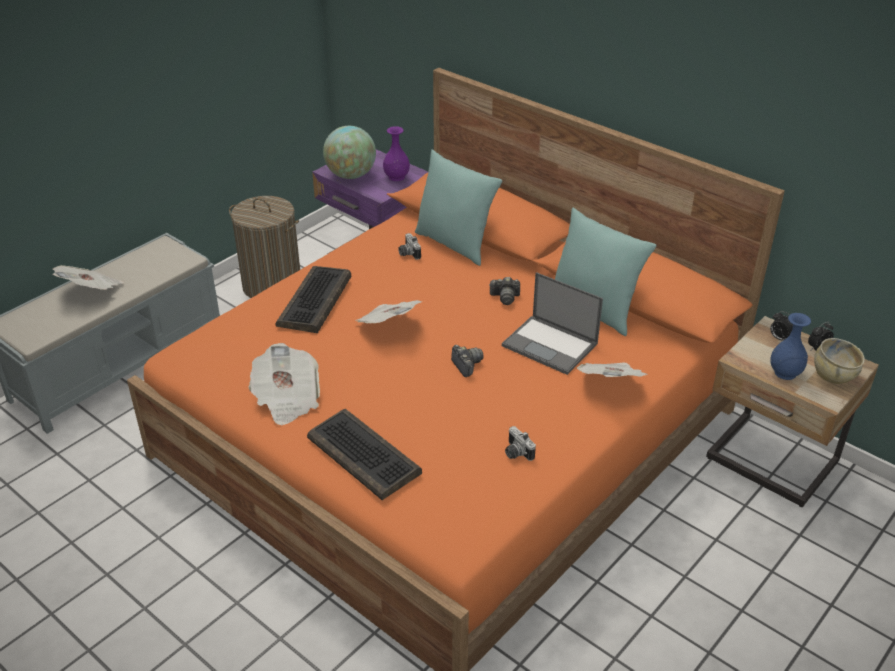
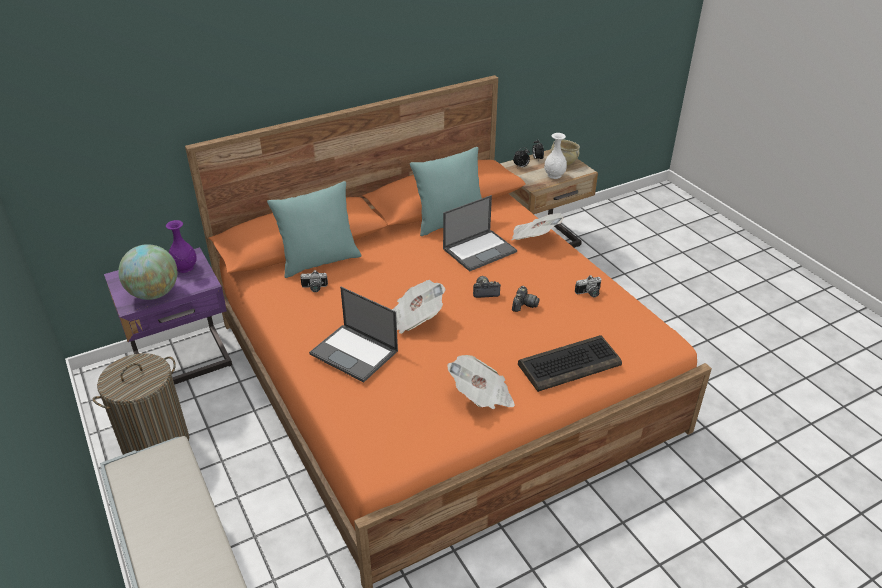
camera: 70 degrees left, 0 degrees up
(92, 291) = (172, 545): newspaper -> none
(315, 301) = (355, 353): keyboard -> laptop
(505, 297) = (410, 255): camera -> camera (523, 305)
(785, 373) = (554, 175): blue vase -> white vase

